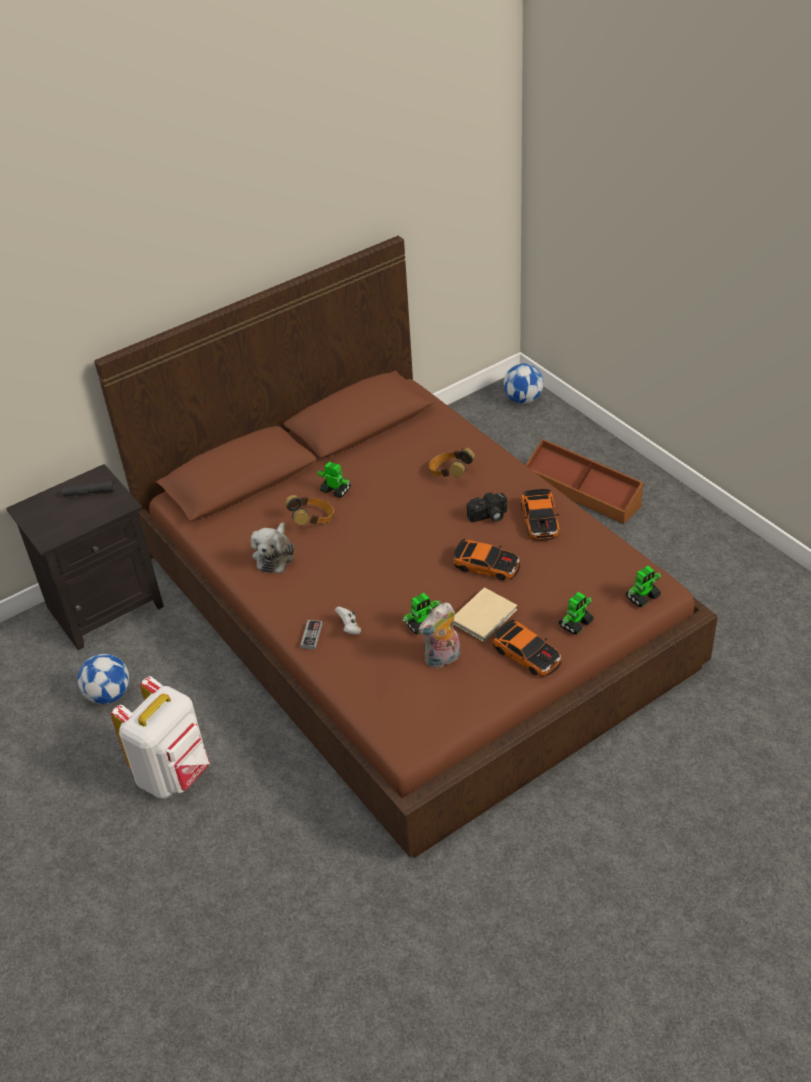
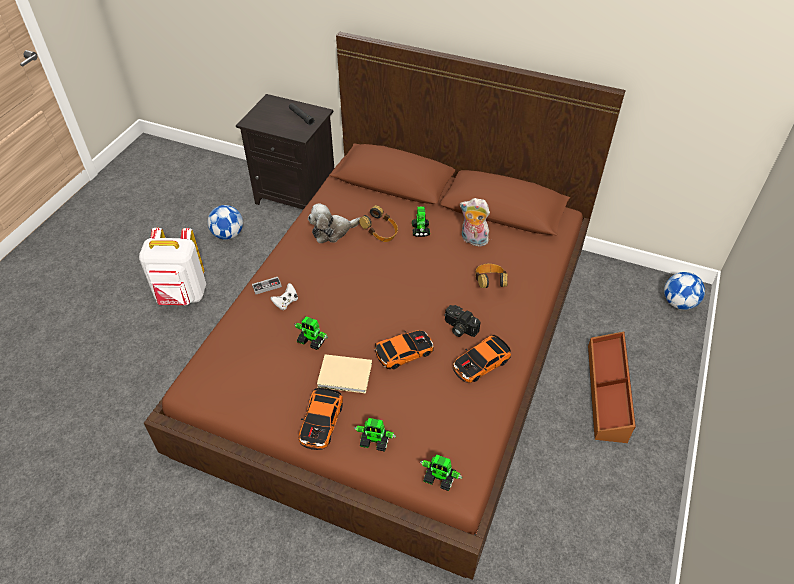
camera: 55 degrees right, 5 degrees up
(442, 659) = (284, 370): plush toy -> plush toy (473, 240)
(487, 564) = (404, 351): toy car -> toy car turned 105 degrees counterclockwise

